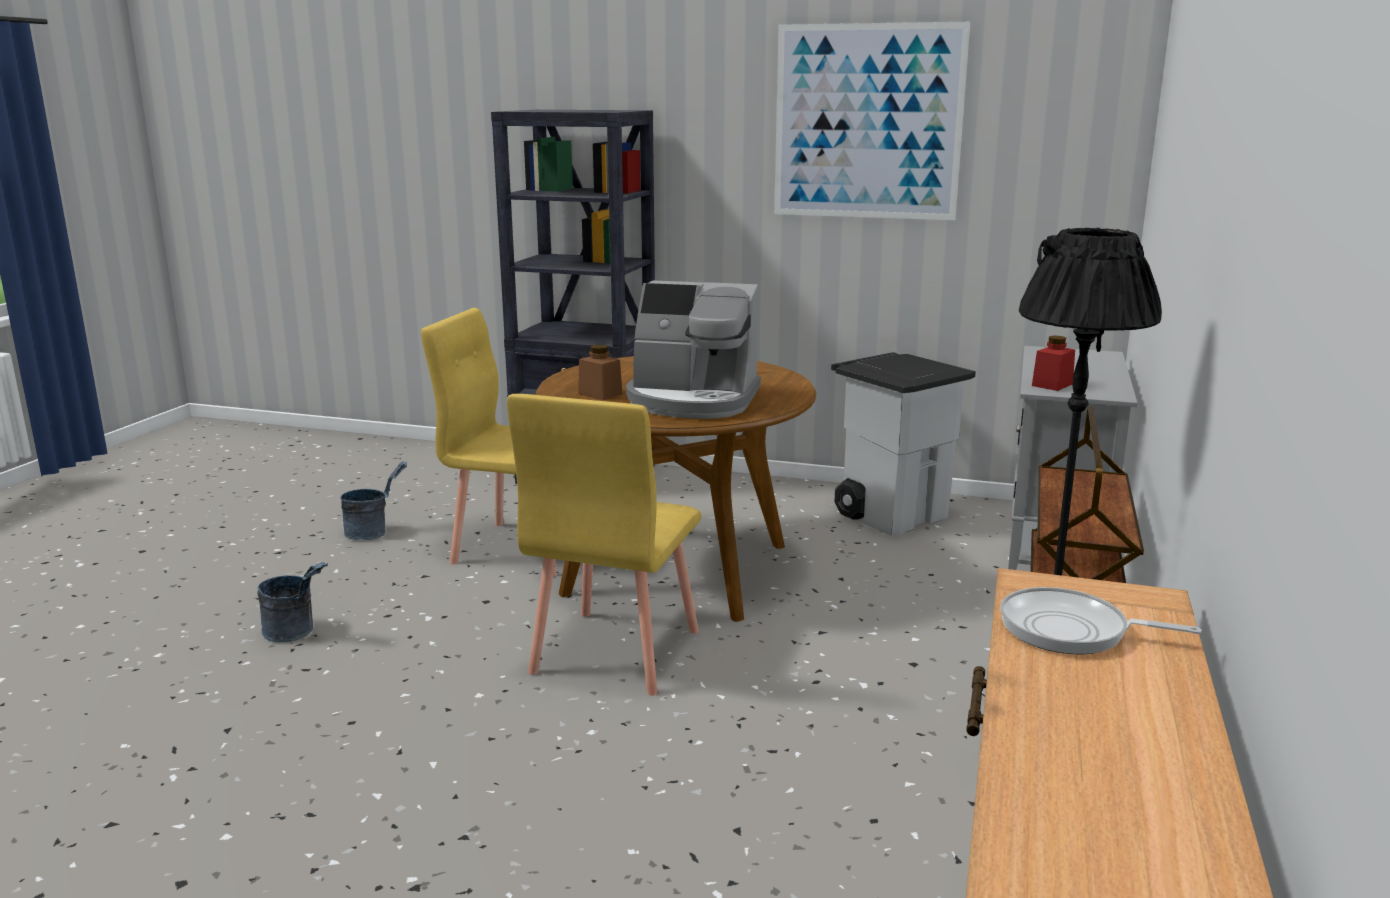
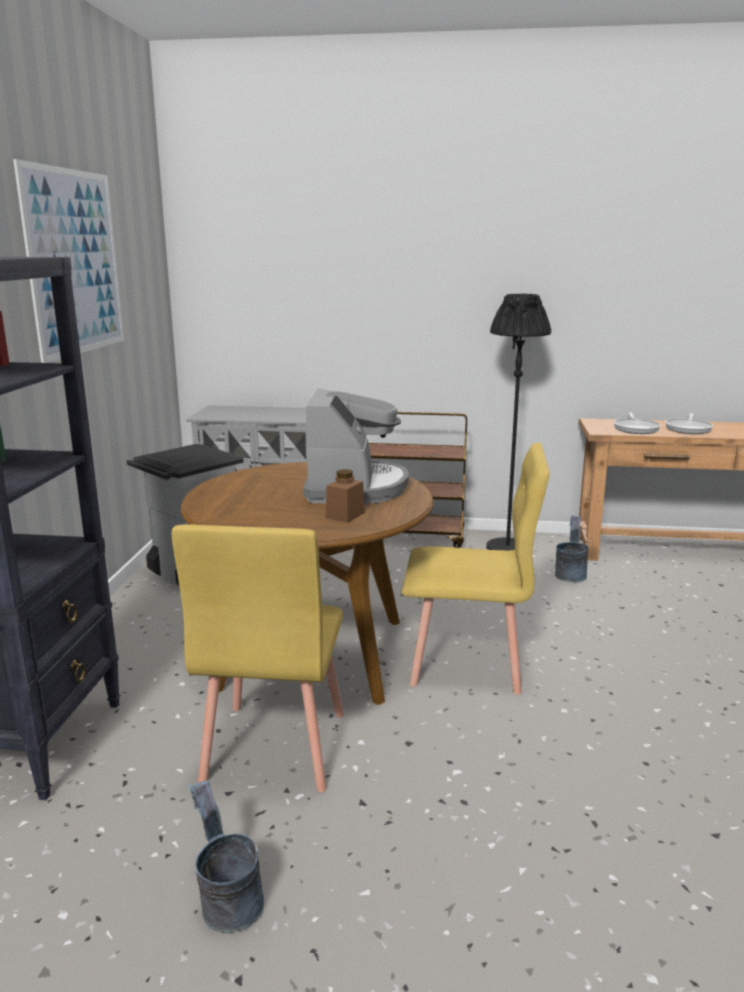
camera: 100 degrees left, 0 degrees up
(295, 633) = (534, 862): grey bucket -> grey bucket (570, 574)
(1052, 385) = (298, 417): red jar -> none
(1092, 707) = (688, 429): none -> frying pan

